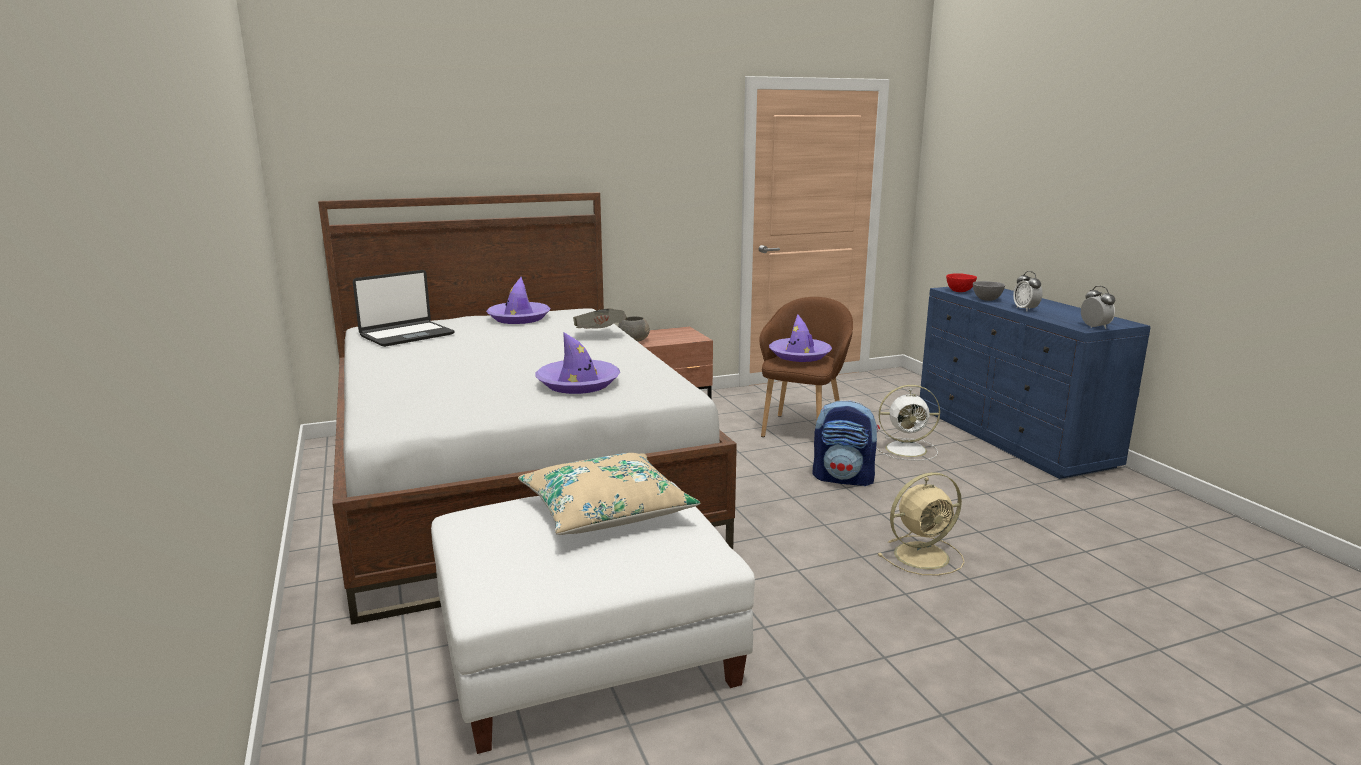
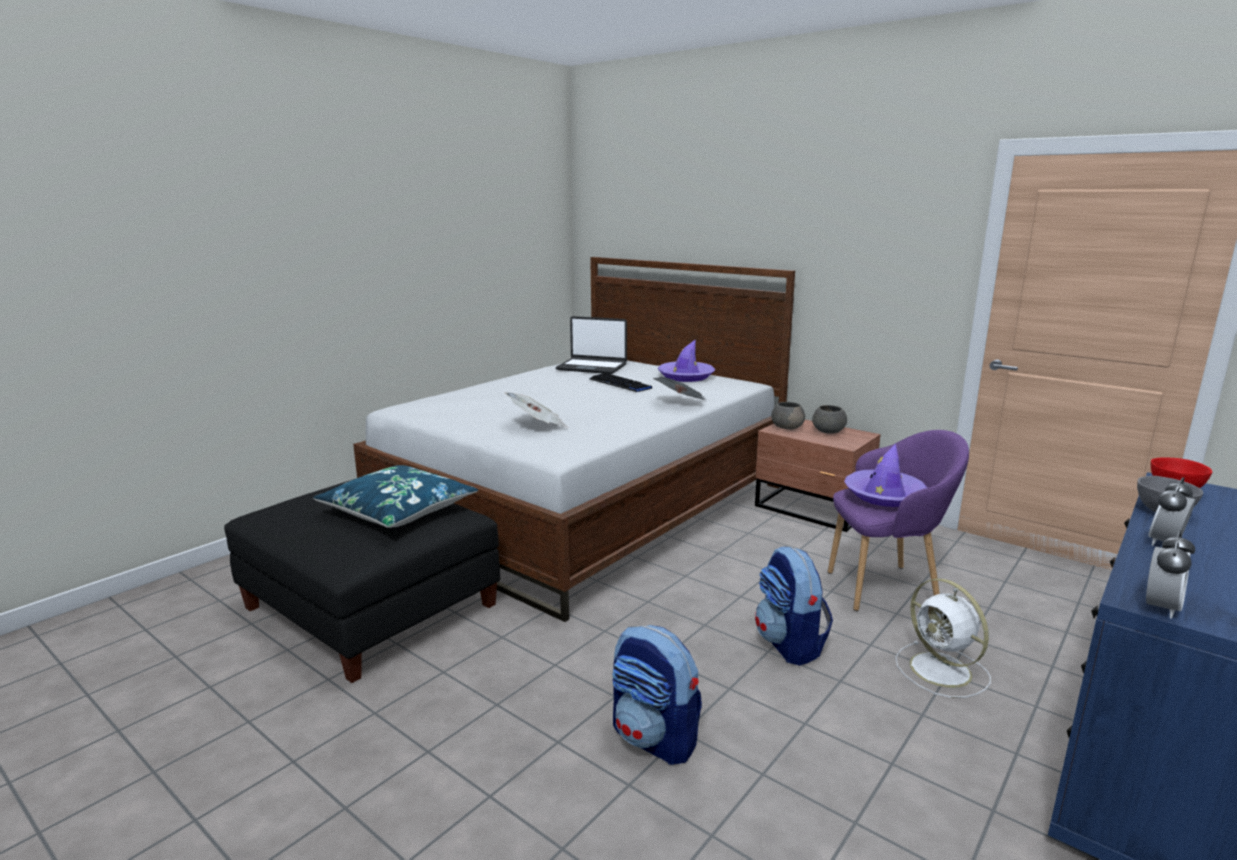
camera: 60 degrees right, 0 degrees up
(496, 338) = (620, 384): none -> keyboard
(578, 384) = (538, 425): purple hat -> newspaper
(587, 649) = (371, 606): white ottoman -> black ottoman
(606, 510) = (398, 510): beige pillow -> blue pillow
(663, 335) = (828, 432): none -> grey bowl
(802, 429) = (885, 589): brown armchair -> purple armchair
(923, 555) = (655, 738): beige fan -> backpack

